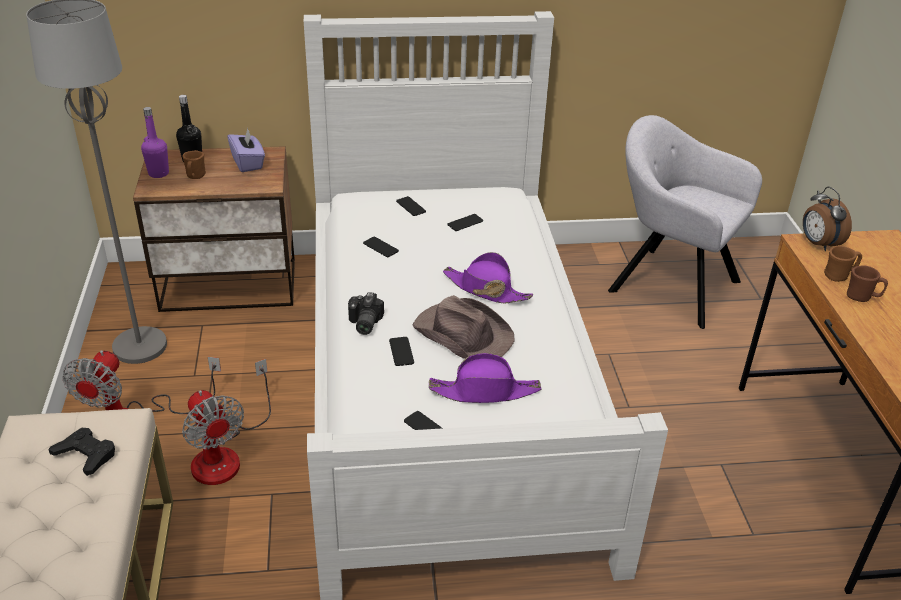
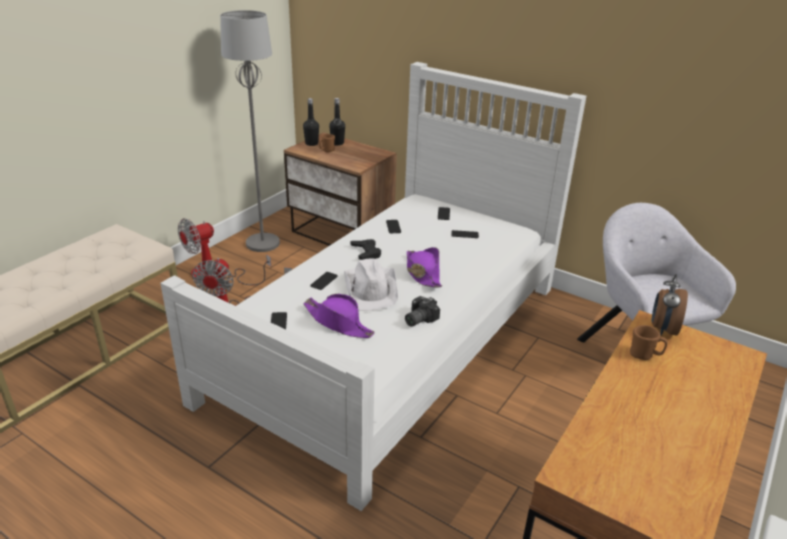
camera: 40 degrees right, 5 degrees down
(86, 455) = (115, 252): black game controller -> black game controller (366, 252)
(158, 173) = (311, 143): purple bottle -> black bottle
(248, 163) = (363, 153): purple tissue box -> none
(363, 323) = (325, 258): camera -> camera (418, 319)
(462, 334) = (371, 289): brown hat -> white hat
(862, 297) = (640, 377): brown mug -> none

